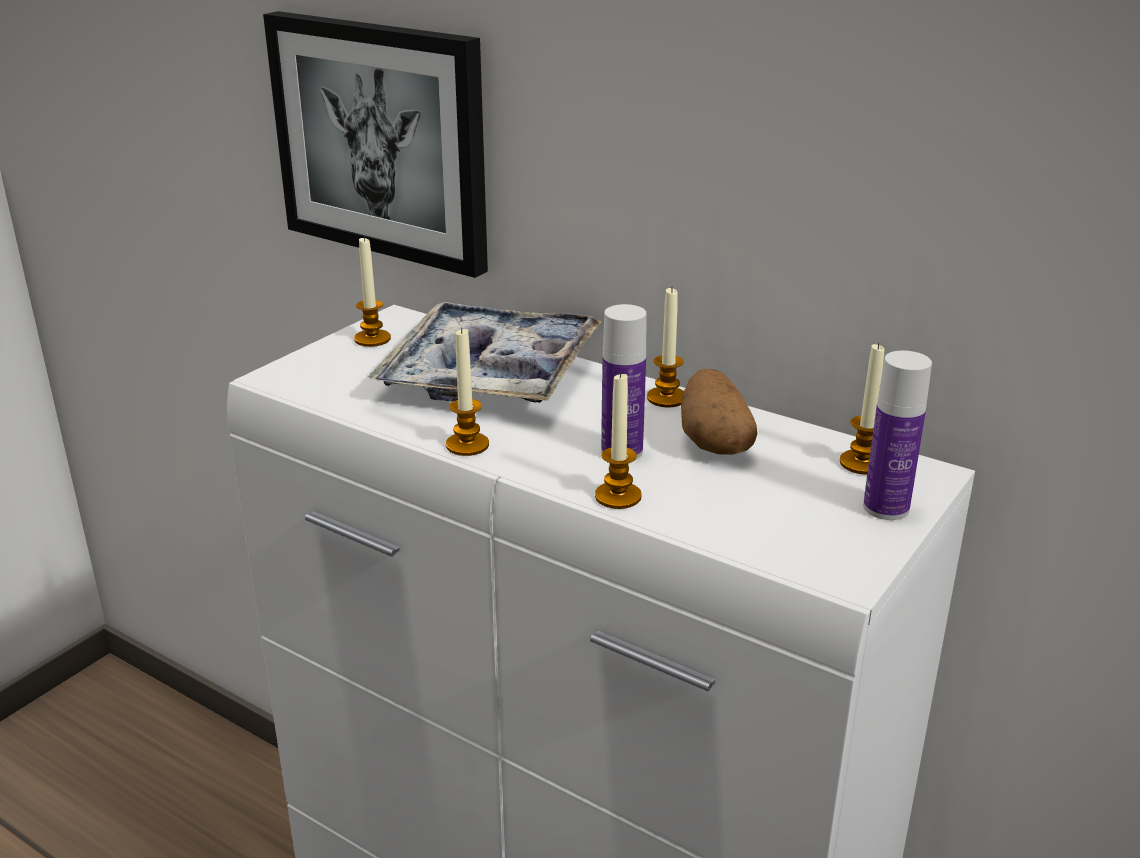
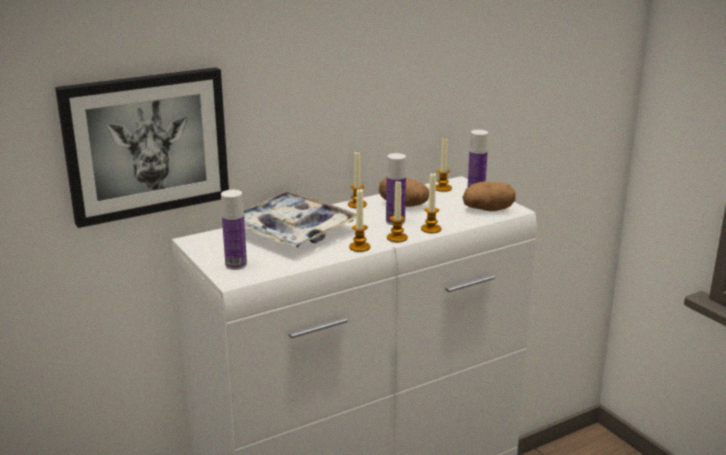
camera: 65 degrees left, 5 degrees down
(325, 367) = (236, 265): none -> bottle
(372, 339) = (214, 249): candle -> candle (397, 238)
(801, 543) = (488, 209): none -> potato

